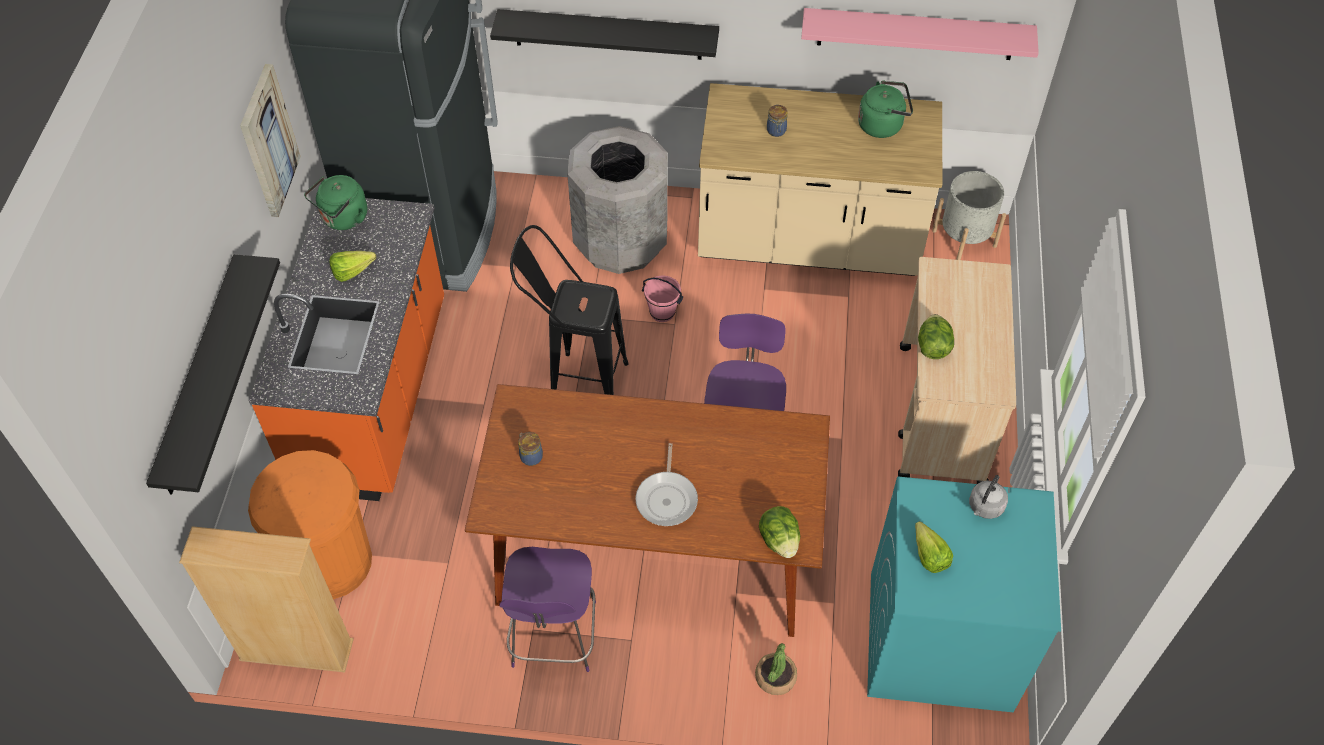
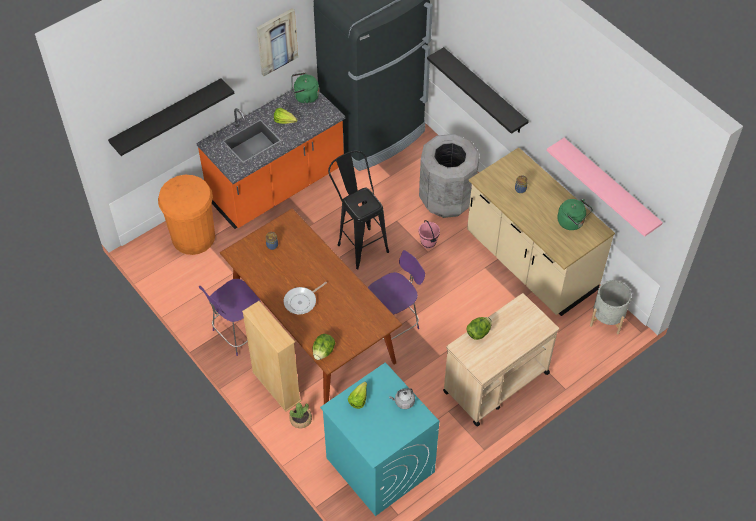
camera: 45 degrees right, 0 degrees up
(296, 650) = (149, 259): beige bookcase -> beige bookcase (276, 386)

